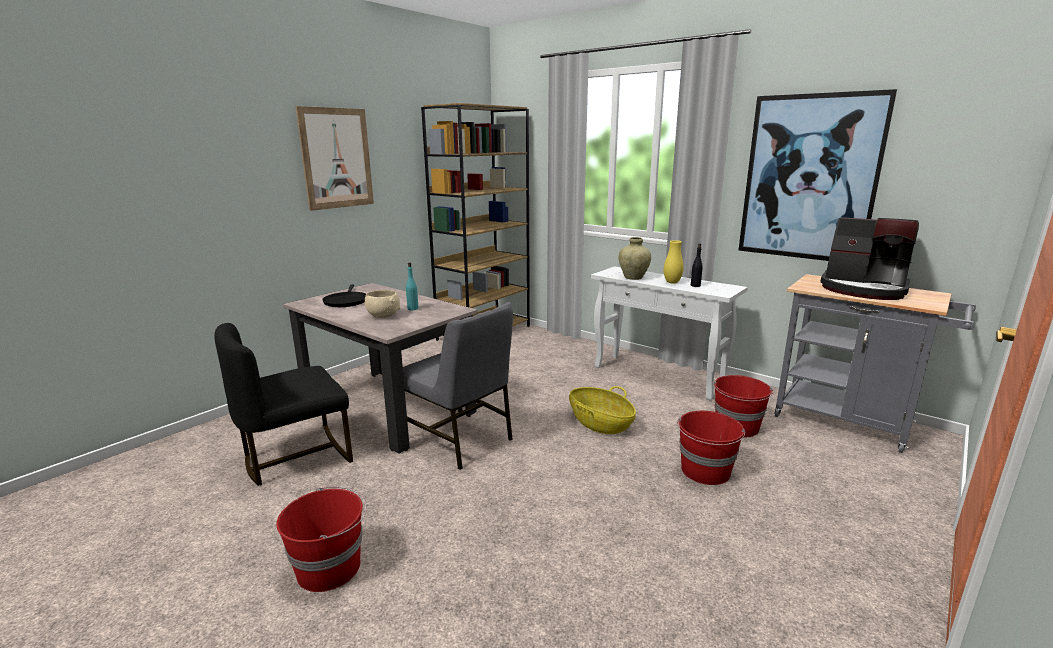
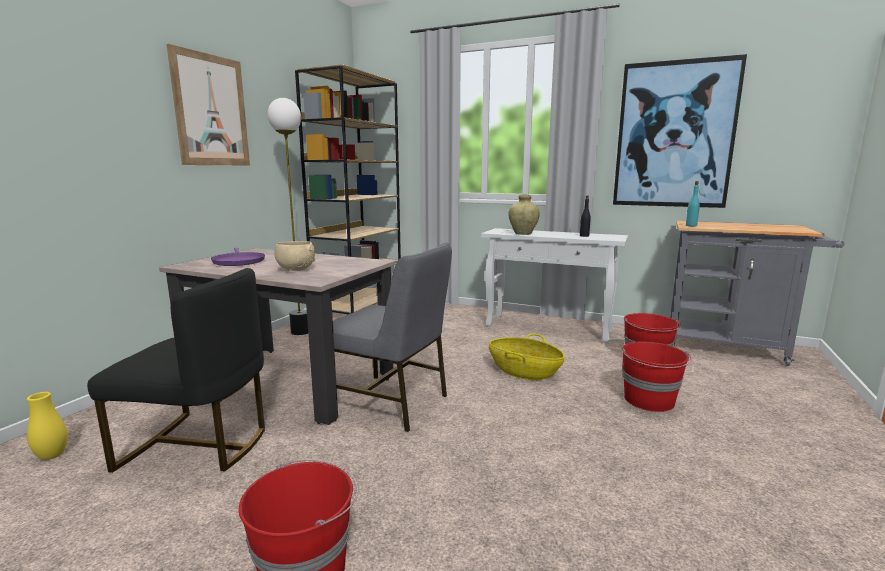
camera: 15 degrees left, 5 degrees down
(296, 456) = (198, 445): black chair -> black chair turned 120 degrees counterclockwise
(346, 301) = (238, 261): black frying pan -> purple frying pan
(413, 308) = (324, 263): turquoise bottle -> turquoise bottle (691, 225)
(419, 356) = (301, 331): none -> floor lamp
(672, 282) = (561, 235): yellow vase -> yellow vase (52, 456)
(863, 289) = (737, 225): coffee machine -> none

